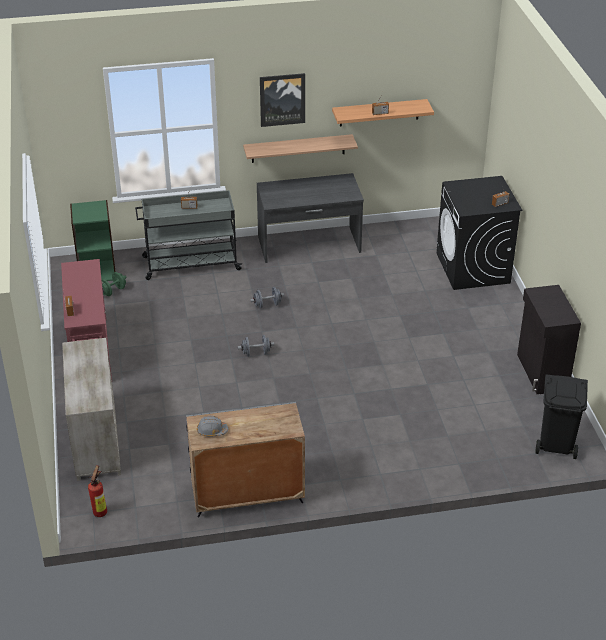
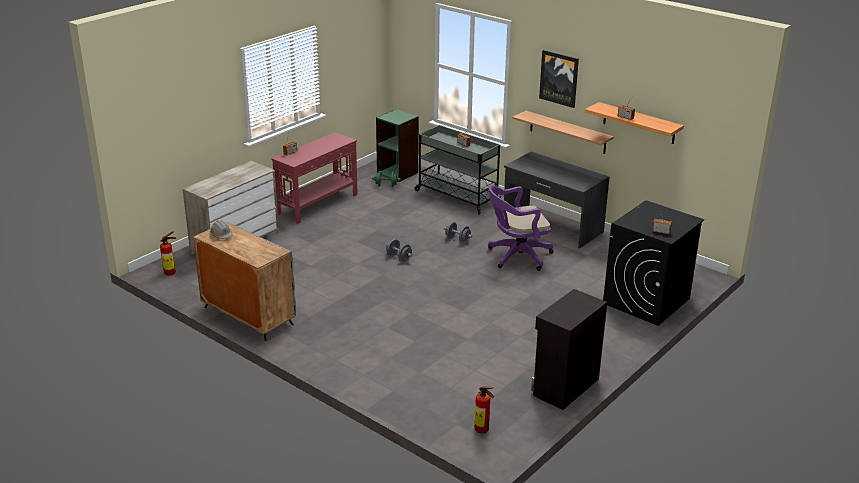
camera: 50 degrees right, 10 degrees down
(334, 290) = (516, 256): none -> purple office chair
(557, 444) = (483, 431): black trash can -> fire extinguisher

